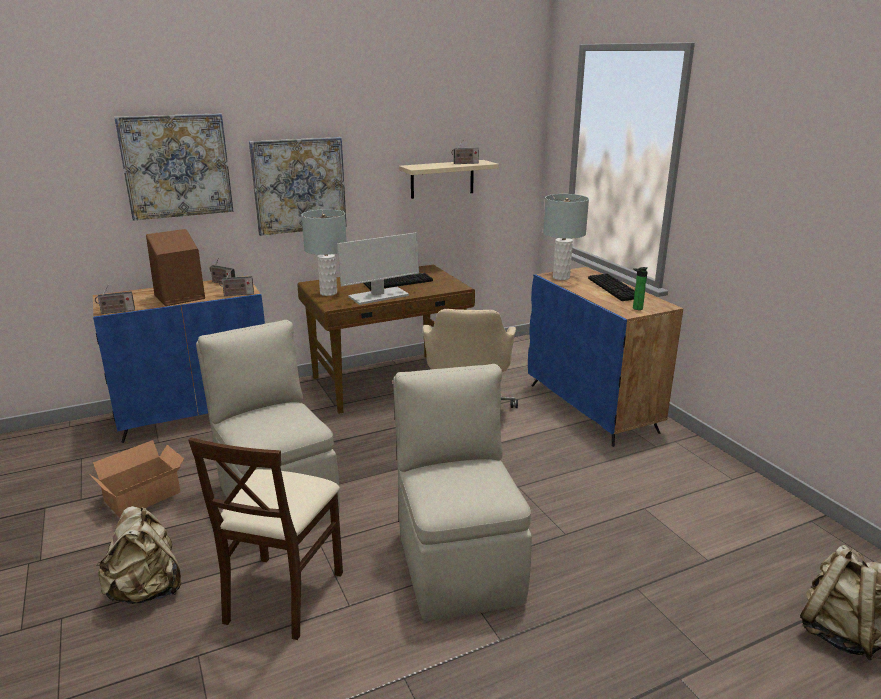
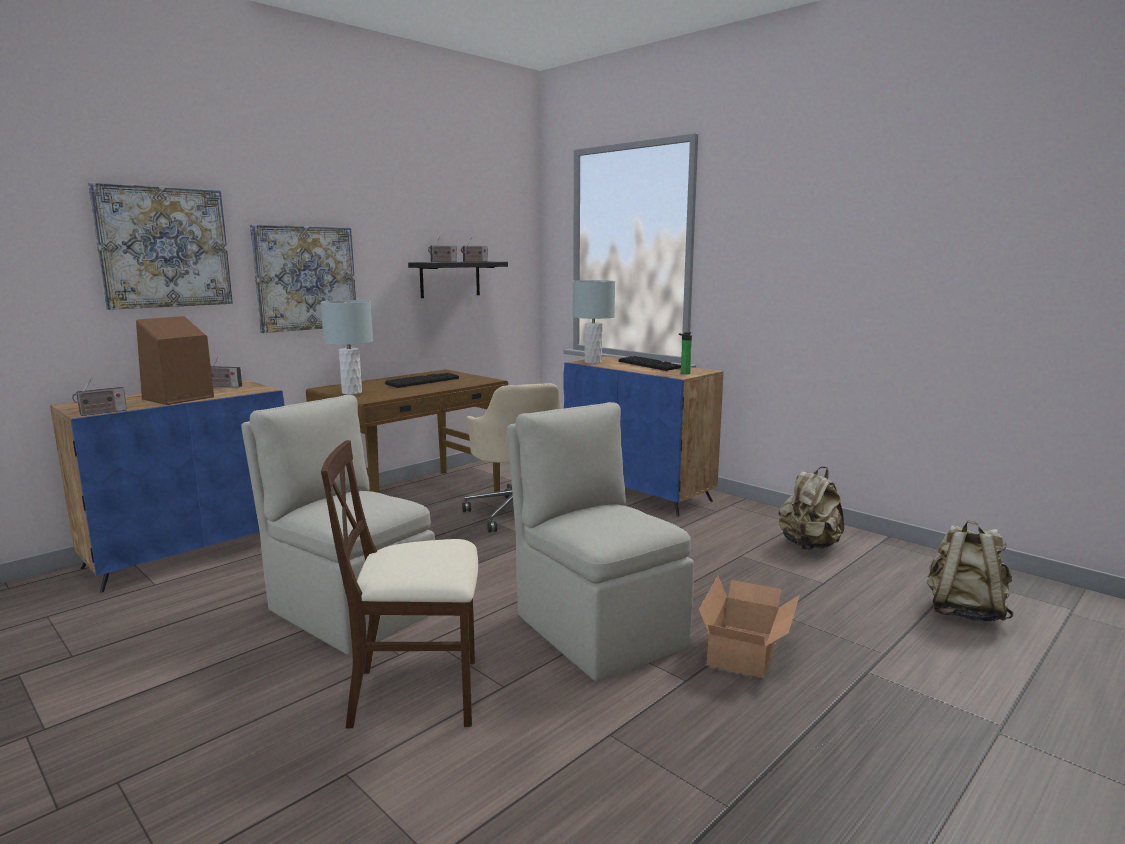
camera: 20 degrees left, 10 degrees down
(145, 497) = (170, 638): cardboard box -> cardboard box (747, 650)
(146, 590) = (231, 727): beige backpack -> beige backpack (809, 546)
(237, 294) = (252, 392): radio -> radio (442, 261)
(283, 594) = (417, 693): beige chair -> beige chair turned 90 degrees clockwise
(378, 296) = (411, 391): monitor -> none
(442, 179) = (450, 279): beige shelf -> black shelf

